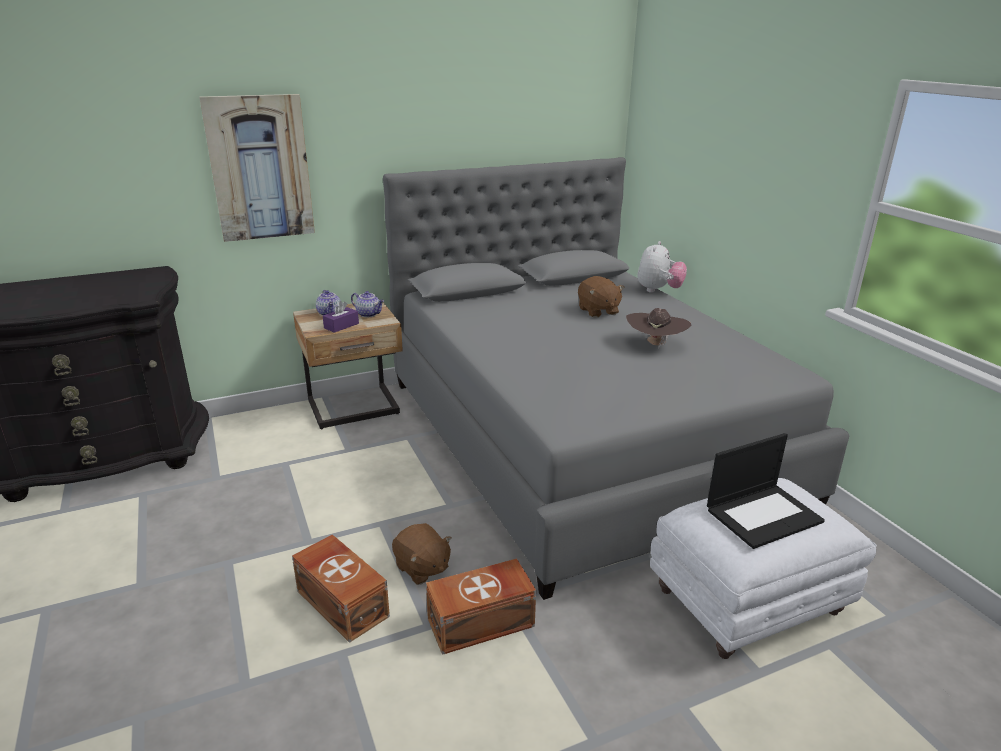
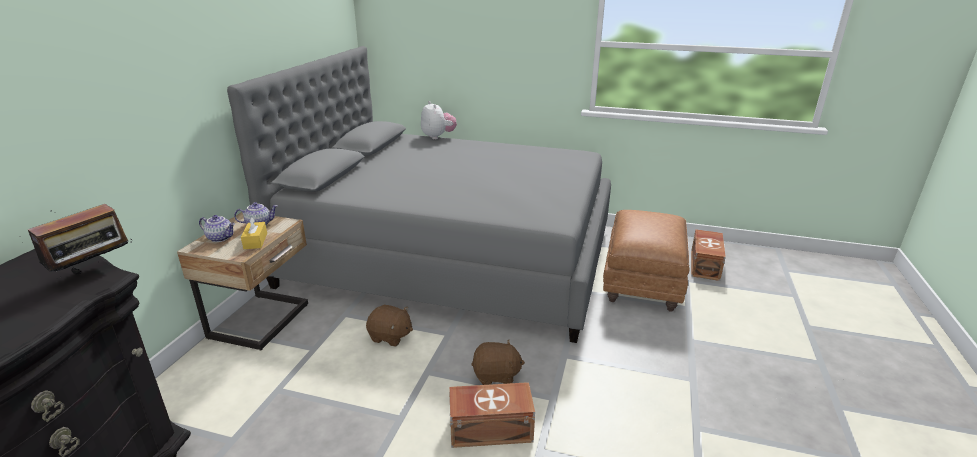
camera: 50 degrees left, 0 degrees up
(146, 291) = (94, 271): none -> radio
(260, 168) = (116, 101): picture -> none
(341, 326) = (255, 241): purple tissue box -> yellow tissue box
(482, 623) = (573, 375): brown storage box -> brown storage box (705, 265)
(598, 311) = (433, 159): brown plush toy -> brown plush toy (390, 336)
(655, 345) = (502, 164): brown hat -> none
(748, 601) = (641, 283): white ottoman -> brown ottoman
(763, 514) = (652, 225): laptop -> none

